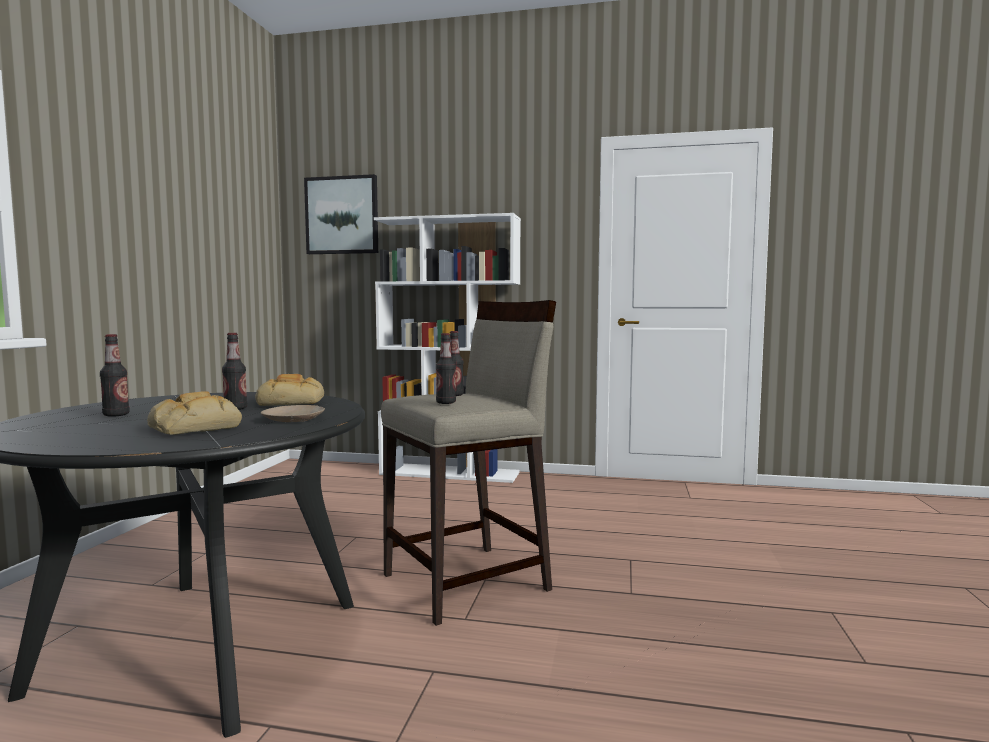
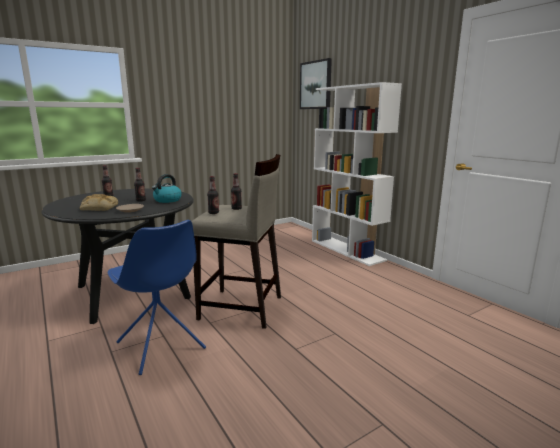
camera: 45 degrees right, 10 degrees up
(292, 402) = (167, 200): bread -> kettle
(466, 685) = (161, 346): none -> blue chair

